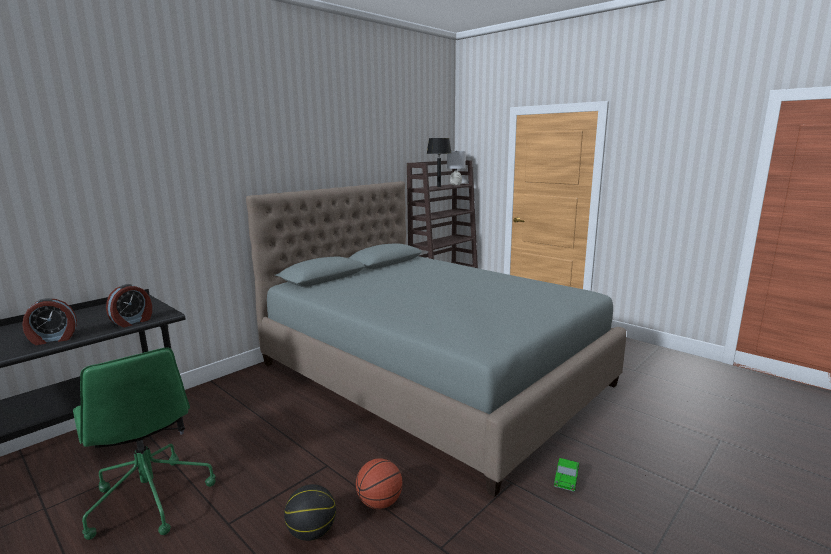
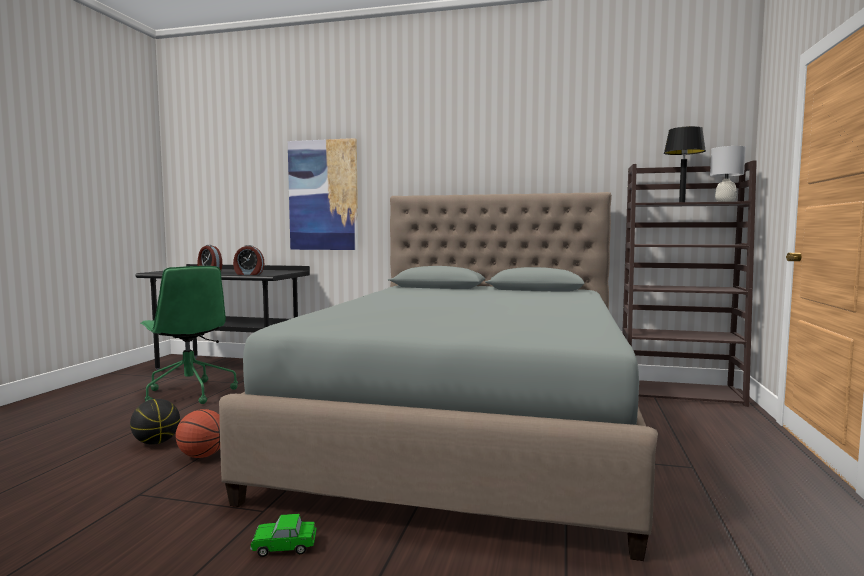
camera: 60 degrees right, 10 degrees down
(149, 497) = (188, 393): green office chair -> green office chair turned 60 degrees counterclockwise
(152, 200) = (323, 195): none -> picture

